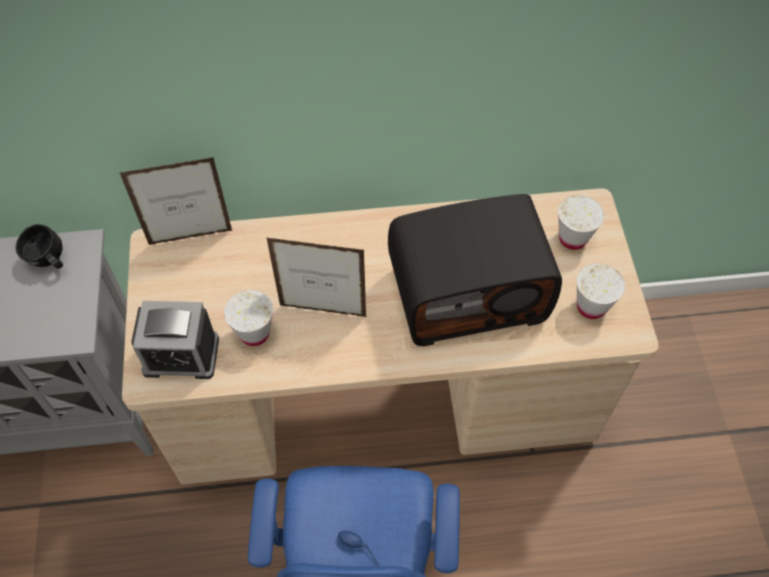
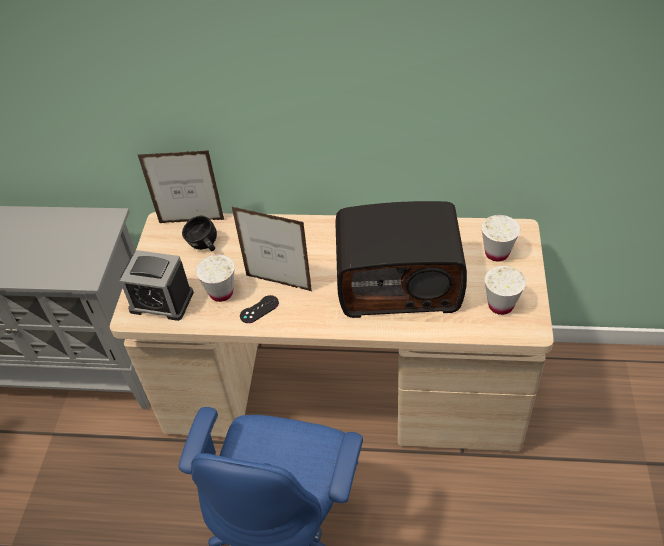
camera: 15 degrees right, 10 degrees down
(48, 262) = (82, 226): black mug -> black mug (204, 247)
(308, 350) = (259, 309): none -> black game controller

